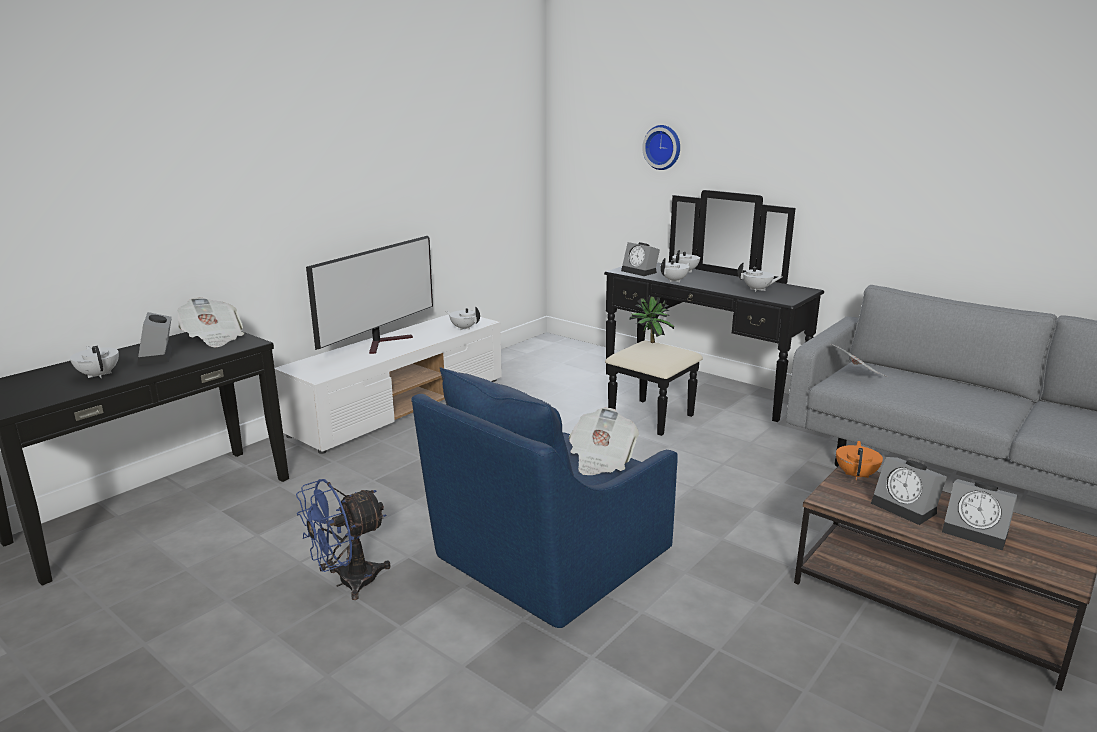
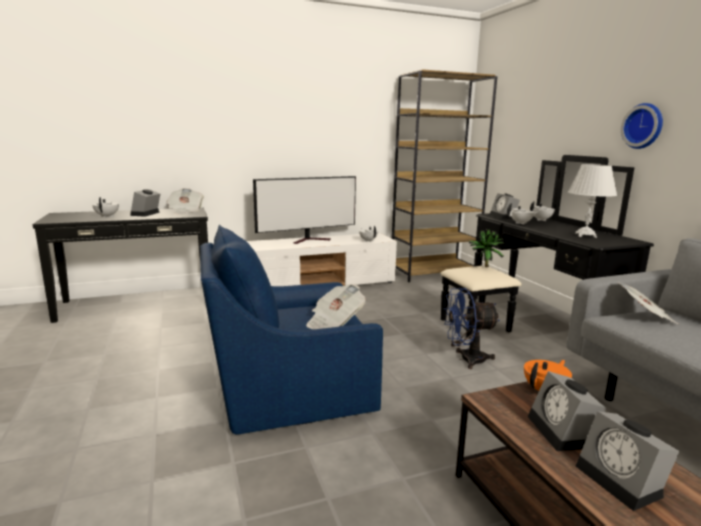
camera: 30 degrees right, 5 degrees down
(348, 582) = (165, 364): blue fan -> blue fan (466, 359)
(530, 353) = (434, 272): none -> brown bookcase
(663, 147) = (541, 123): wall clock -> wall clock (644, 126)
(757, 290) = (585, 235): white teapot -> white table lamp

